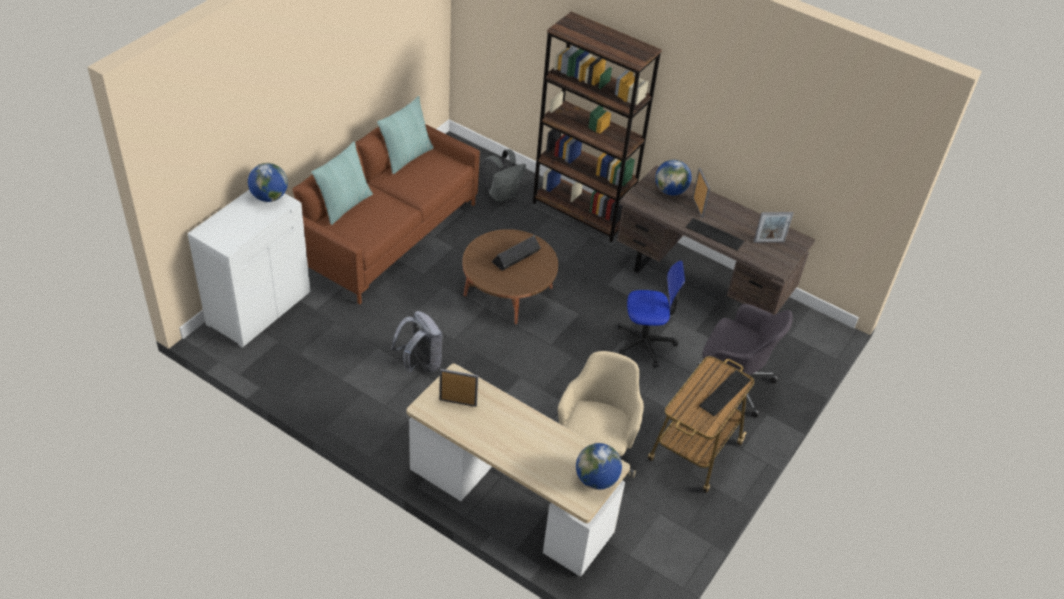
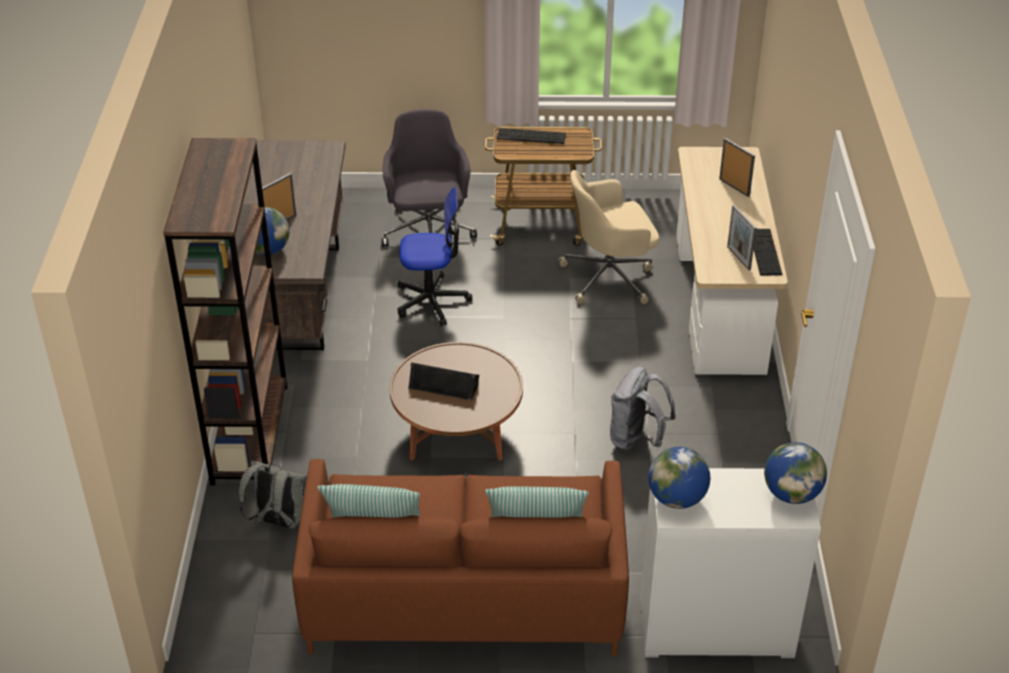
camera: 120 degrees left, 5 degrees down
(596, 479) = (715, 157): globe -> globe (791, 494)
(644, 343) = (431, 301): office chair -> office chair turned 120 degrees clockwise
(714, 234) = (316, 198): keyboard -> keyboard (765, 252)
(769, 242) = (293, 164): picture frame -> picture frame (734, 187)

